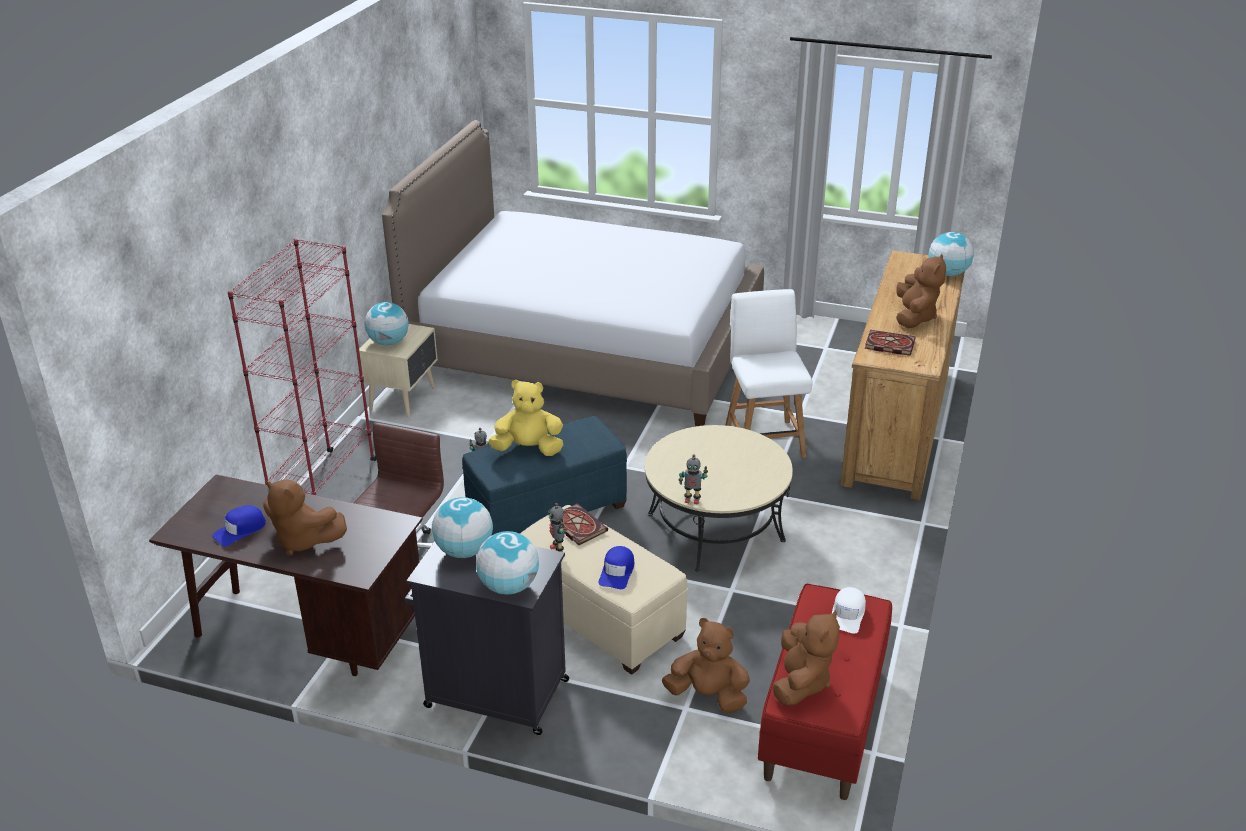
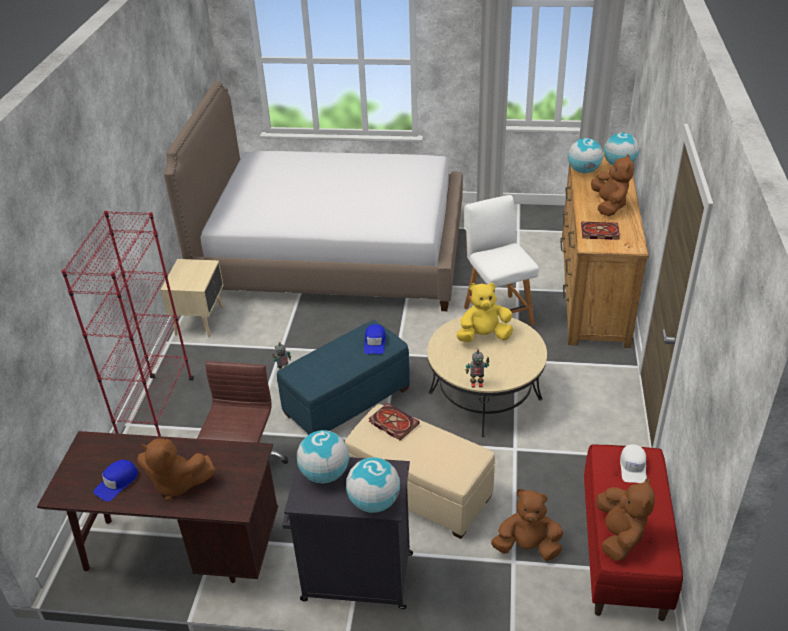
camera: 10 degrees left, 5 degrees up
(388, 342) = (184, 279): globe -> globe (583, 171)
(528, 449) = (330, 359): yellow plush toy -> yellow plush toy (484, 336)
(557, 549) = (384, 447): toy robot -> none
(617, 572) = (439, 460): blue cap -> blue cap (375, 342)

